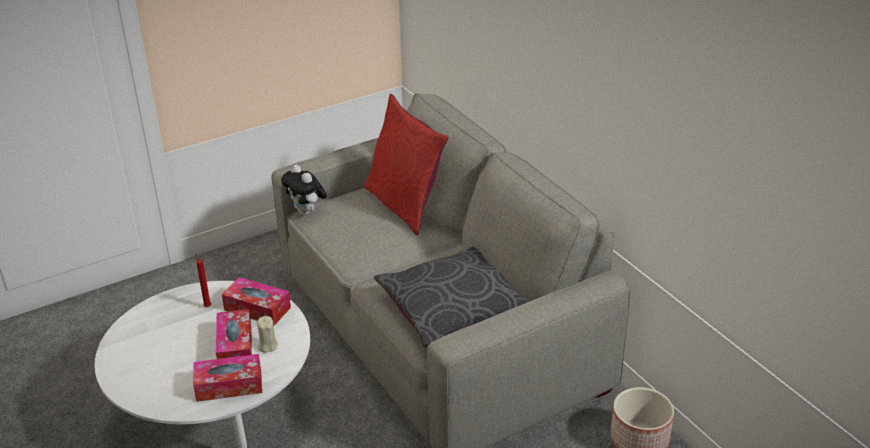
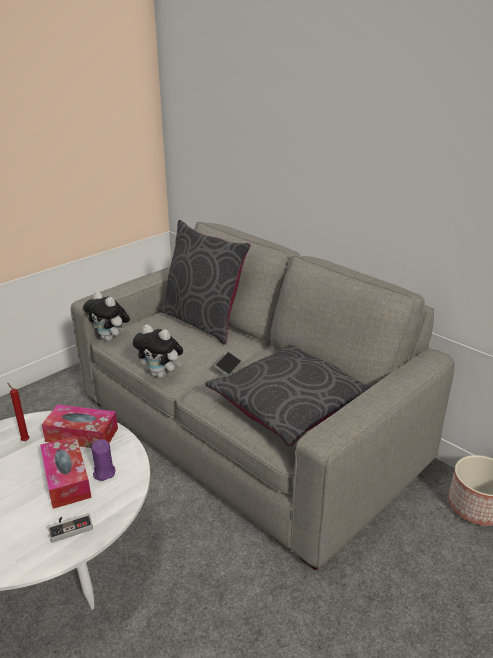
camera: 15 degrees left, 5 degrees down
(229, 385) = (70, 526): tissue box -> game controller
(267, 346) = (104, 472): beige candle -> purple candle
(343, 259) = (161, 374): none -> plush toy
(405, 205) = (203, 321): red pillow -> grey pillow
(411, 260) = (228, 366): none -> phone

